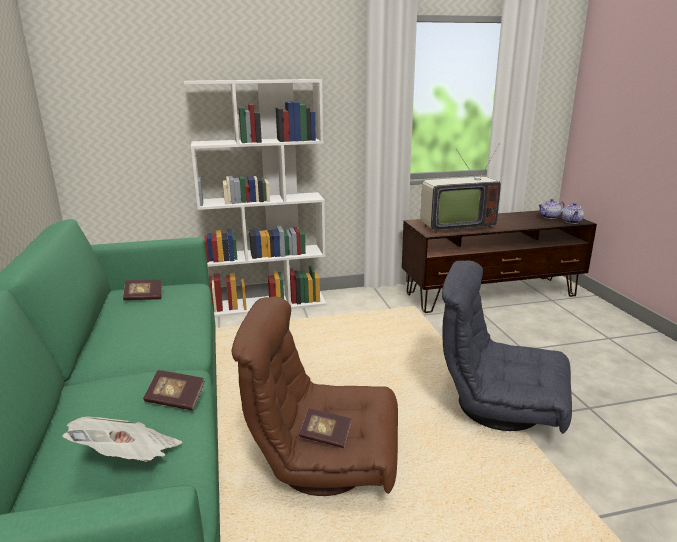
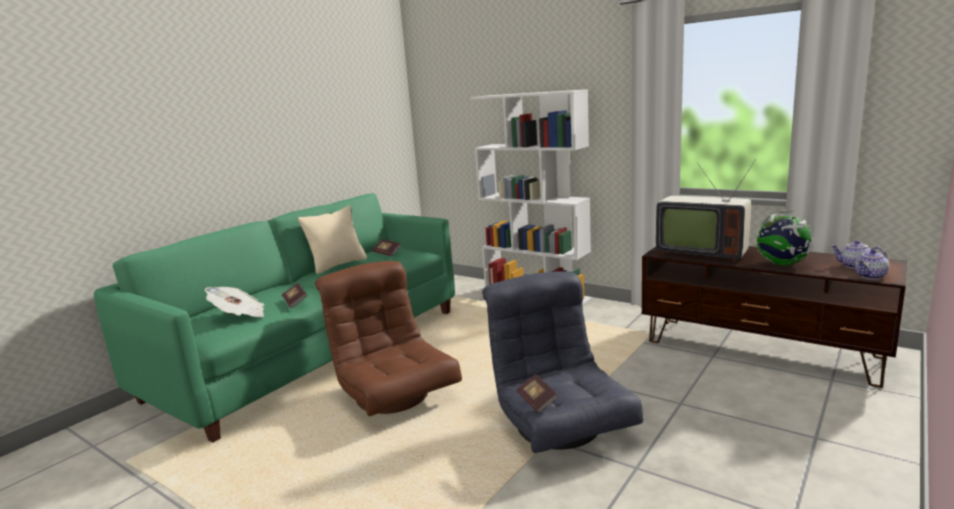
camera: 50 degrees right, 5 degrees down
(104, 331) = (338, 265): none -> beige pillow
(325, 436) = (368, 364): book -> book (537, 401)
(517, 224) = (782, 264): none -> globe

